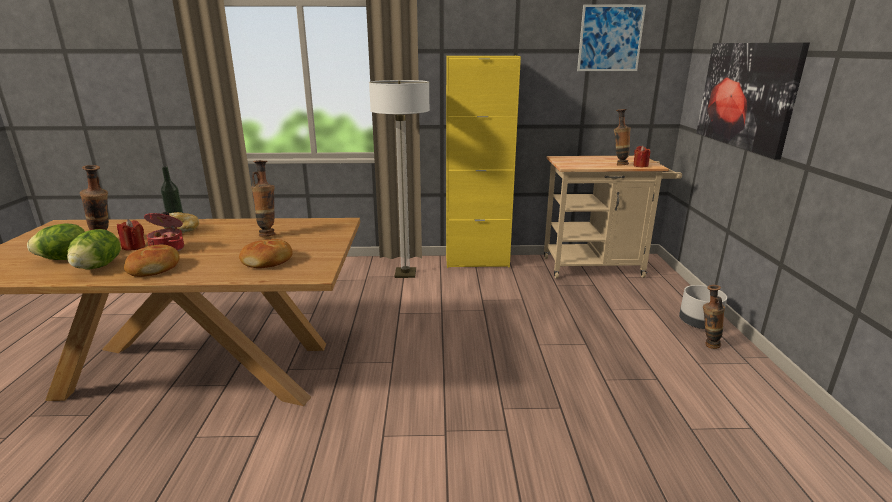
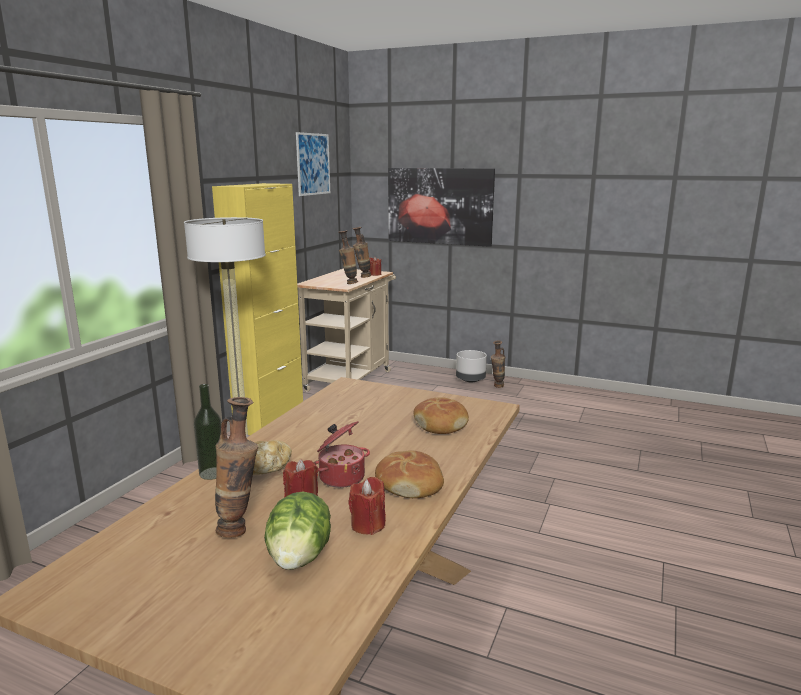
camera: 65 degrees left, 5 degrees down
(98, 267) = (368, 525): lettuce -> red candle
(268, 234) = (349, 419): vase -> vase (348, 283)

